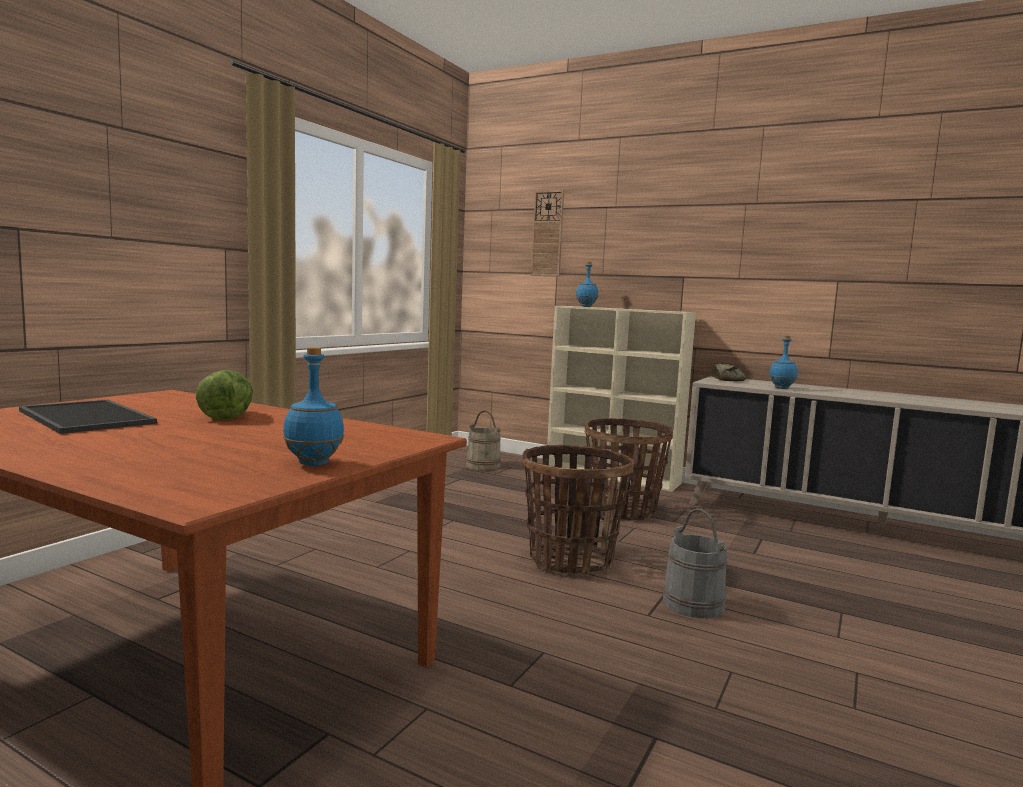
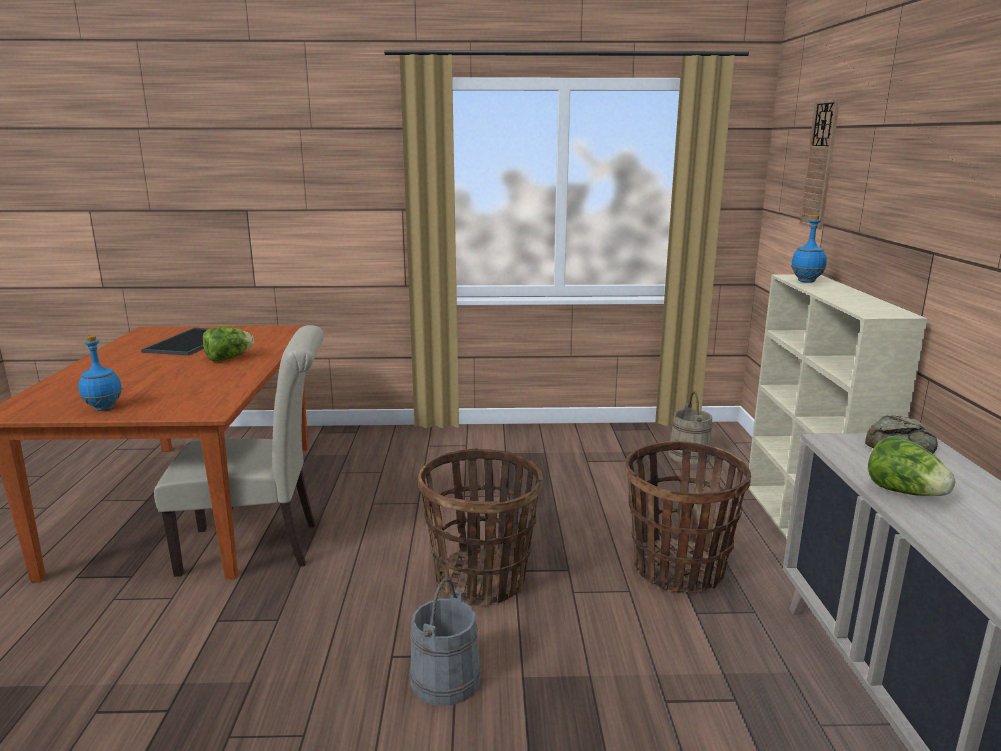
camera: 60 degrees right, 10 degrees up
(380, 636) = (259, 547): none -> beige chair
(781, 388) = (904, 492): blue bottle -> lettuce

